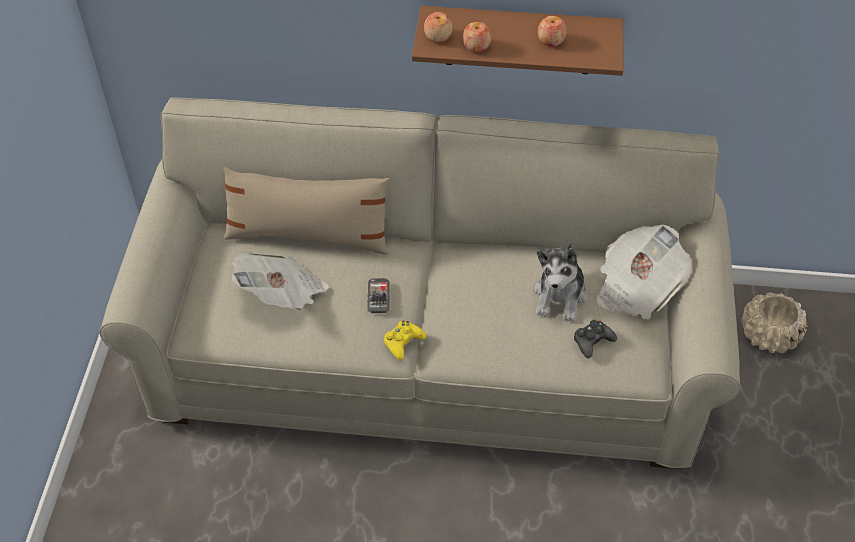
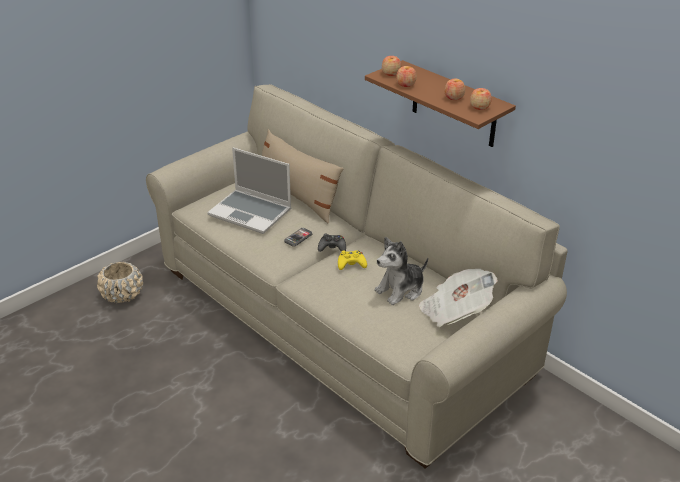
camera: 40 degrees right, 15 degrees down
(282, 294) = (251, 212): newspaper -> laptop
(403, 342) = (285, 264): yellow game controller -> yellow game controller (351, 264)
(592, 341) = (392, 320): black game controller -> black game controller (332, 247)
(593, 41) = (479, 107): none -> apple
(769, 336) = (580, 438): beige planter -> beige planter (122, 295)

